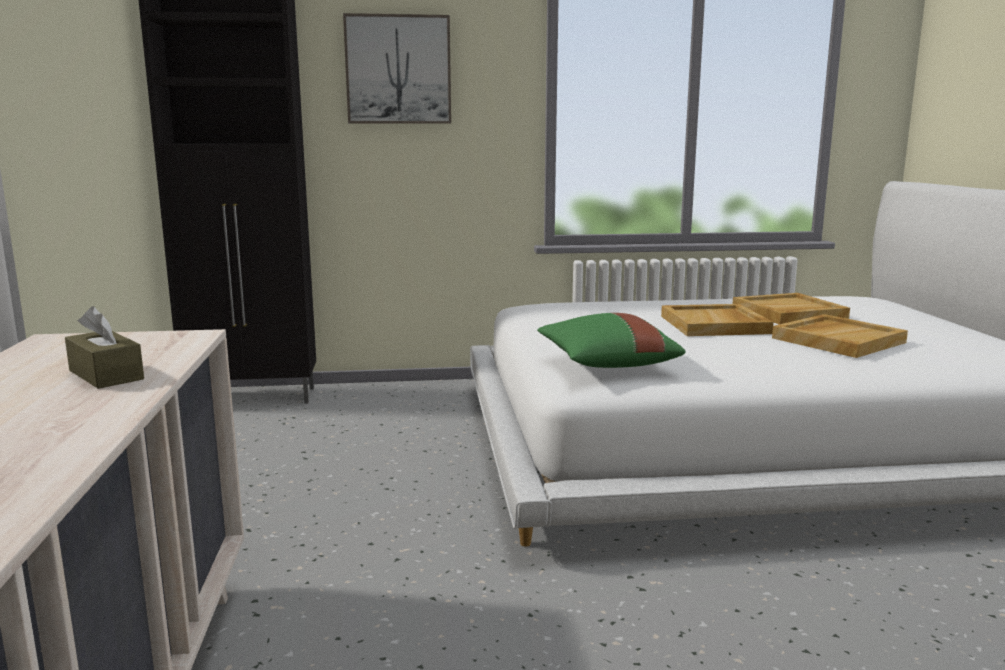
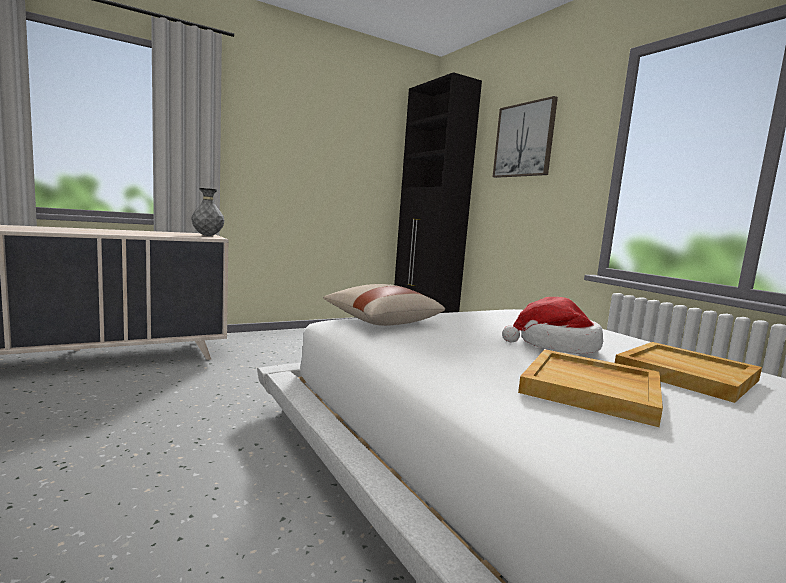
camera: 65 degrees right, 5 degrees down
(106, 375) = (149, 234): brown tissue box -> none
(137, 338) = (208, 235): none -> grey vase
(606, 363) = (381, 321): green pillow -> beige pillow
(715, 325) = (555, 346): beige tray -> hat

